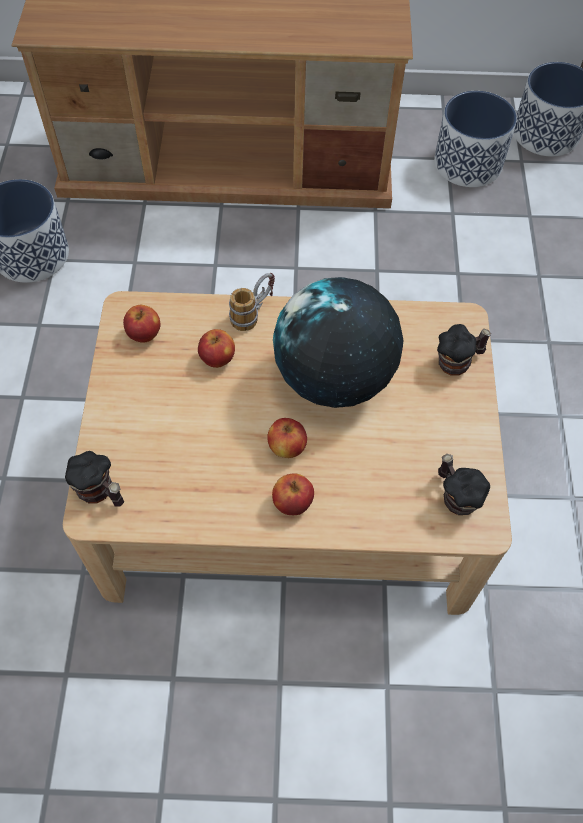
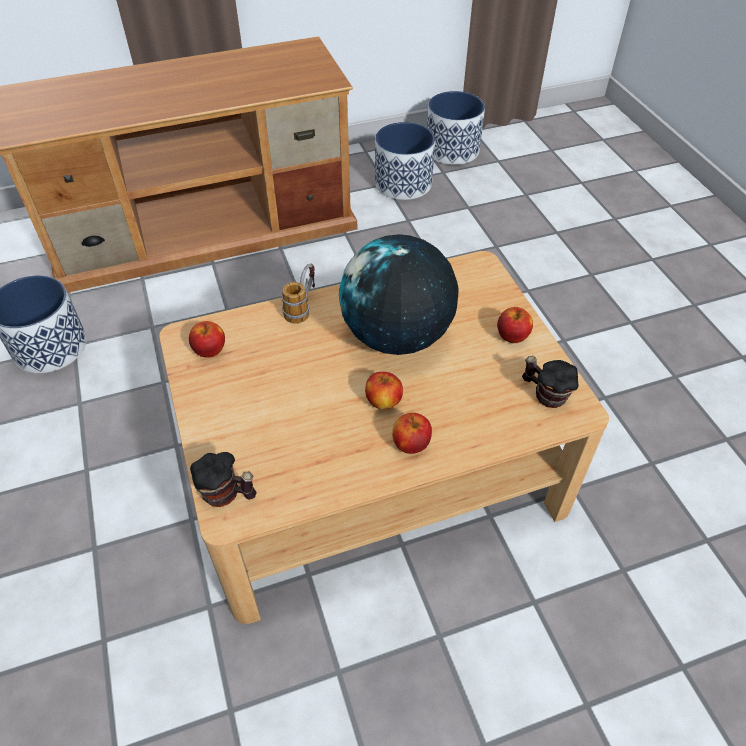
camera: 20 degrees left, 10 degrees down
(217, 358) = (287, 351): apple -> apple (512, 336)
(458, 362) = (492, 295): mug -> none

